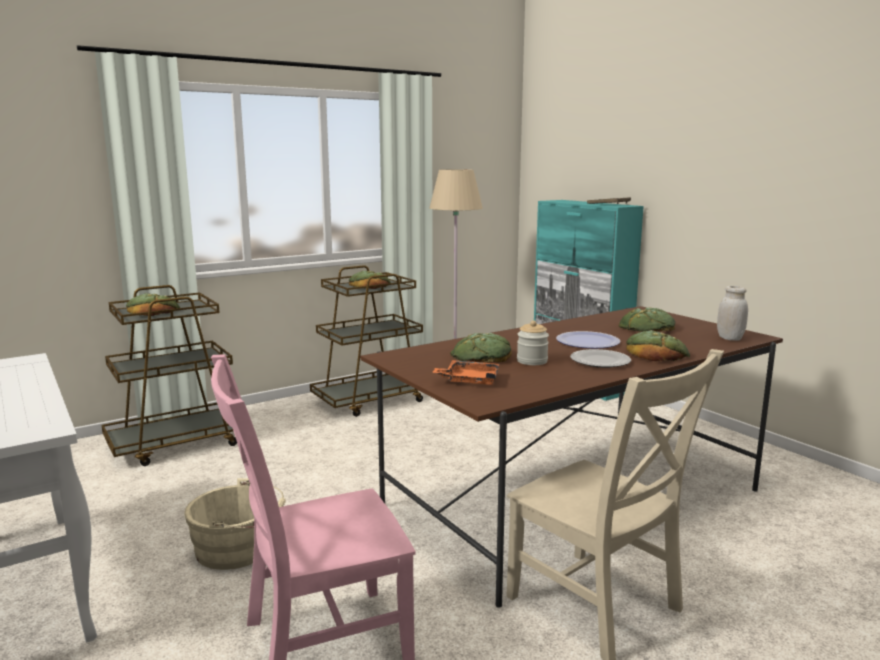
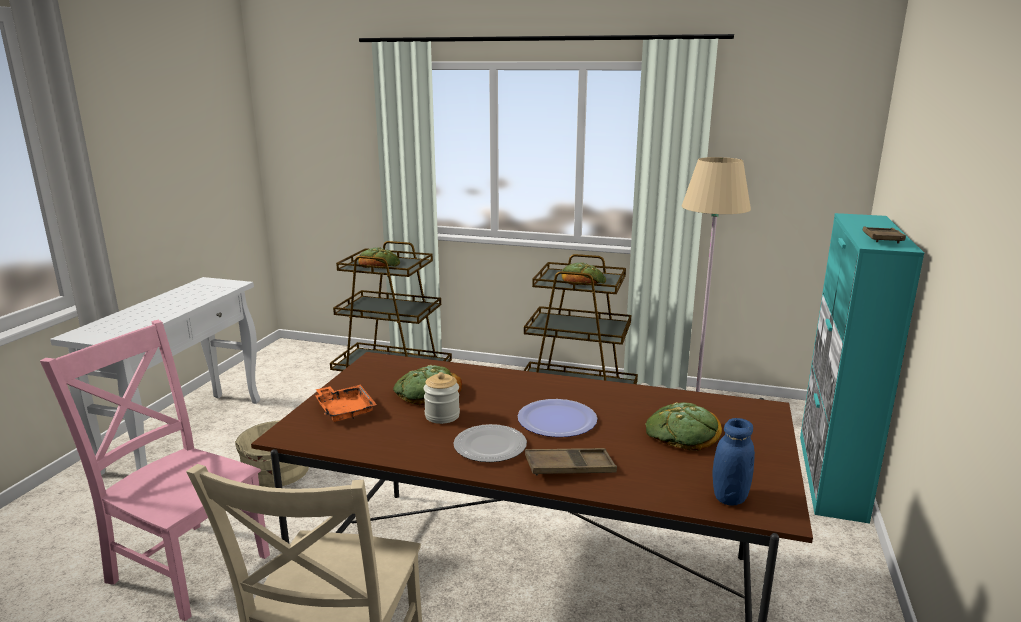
camera: 50 degrees right, 5 degrees up
(656, 353) = (570, 467): bread -> brown tray
(730, 338) = (729, 497): white jar -> blue jar

